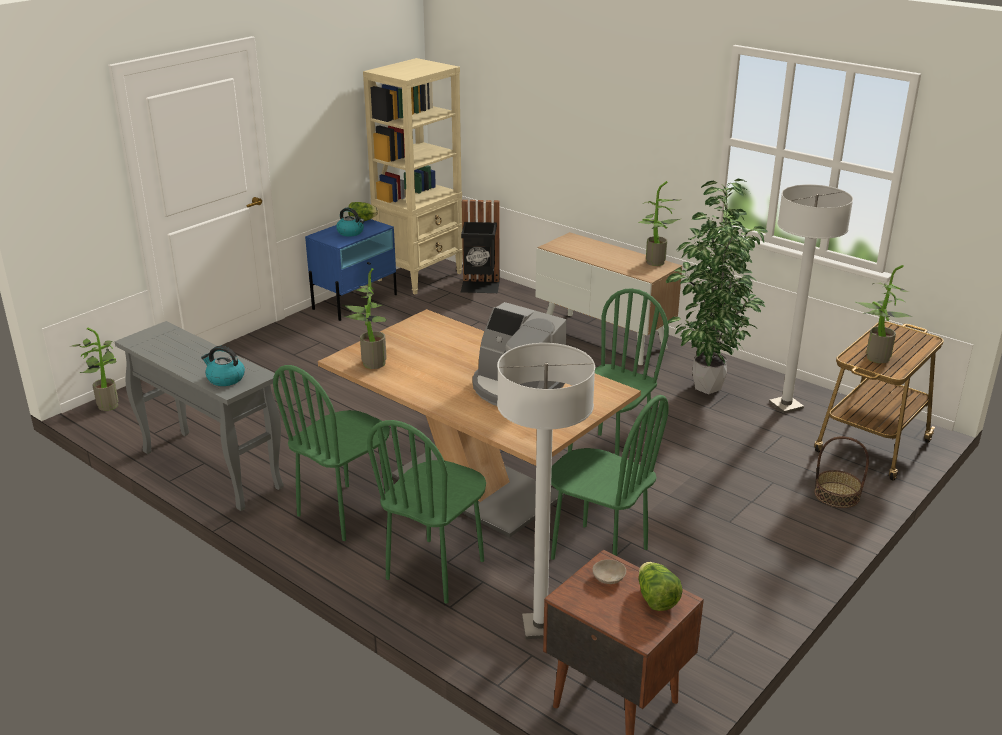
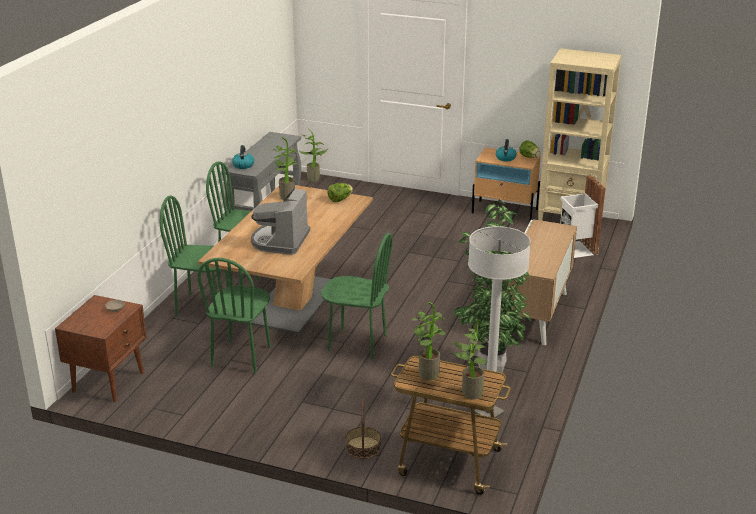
camera: 70 degrees right, 0 degrees up
(355, 301) = (505, 211): blue nightstand -> beige nightstand
(480, 287) = (577, 249): black trash can -> white trash can
(540, 627) = (164, 348): white floor lamp -> none
(654, 263) = (545, 267): potted plant -> potted plant (469, 393)
(656, 599) = (100, 325): lettuce -> lettuce (340, 199)

